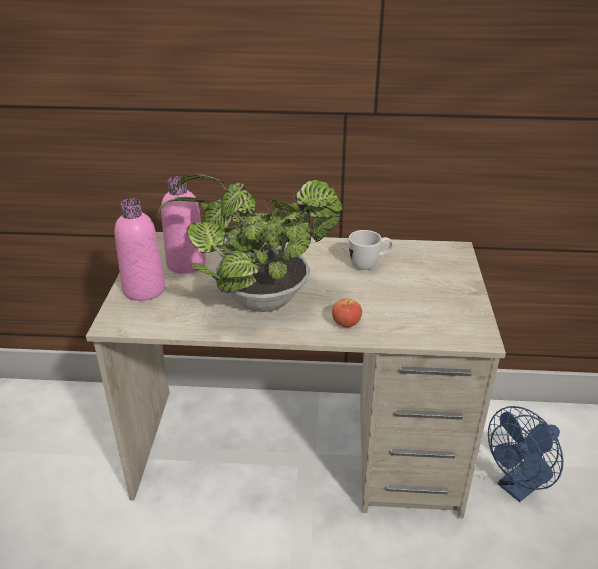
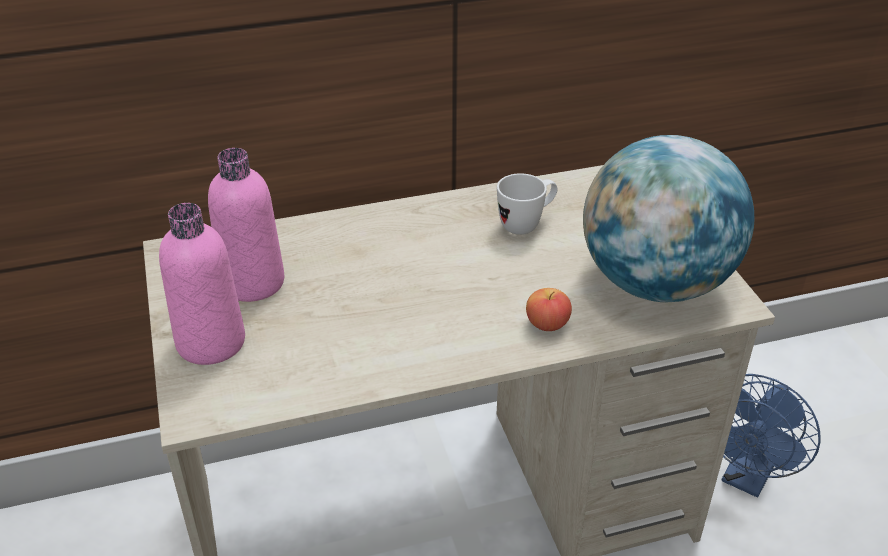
camera: 20 degrees left, 5 degrees up
(256, 300) = (397, 318): potted plant -> none
(433, 315) = (655, 283): none -> globe

